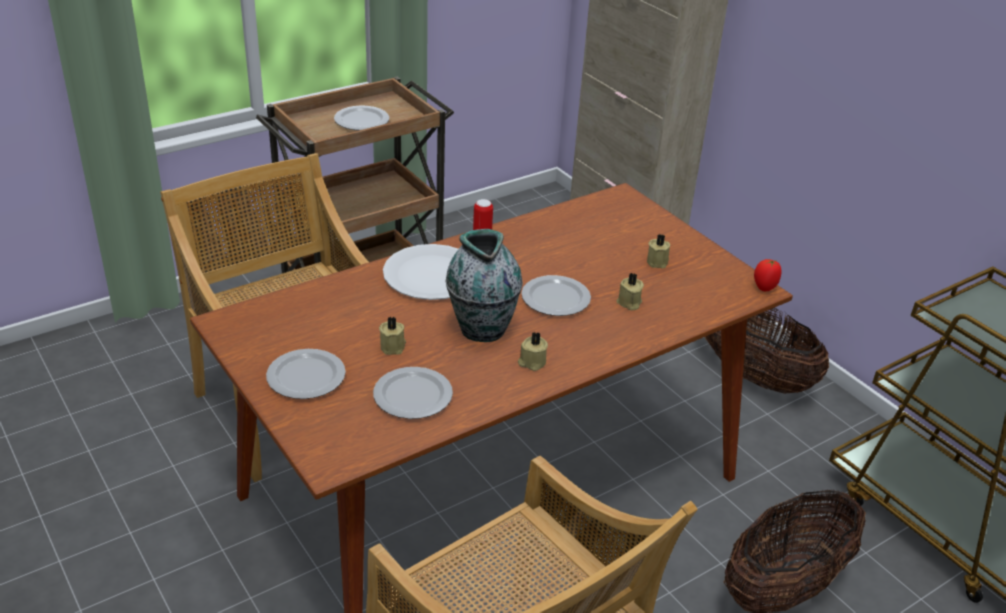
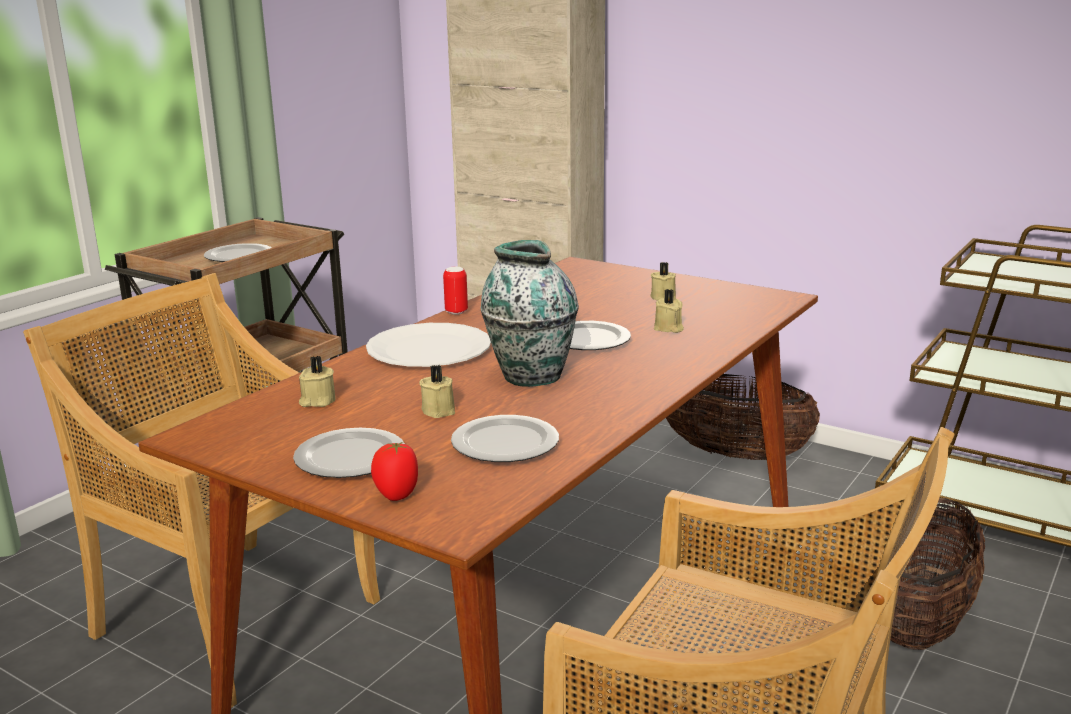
camera: 20 degrees left, 15 degrees down
(532, 362) = (615, 389): beige candle -> beige candle (317, 401)
(764, 287) = (786, 295): tomato -> tomato (396, 495)

